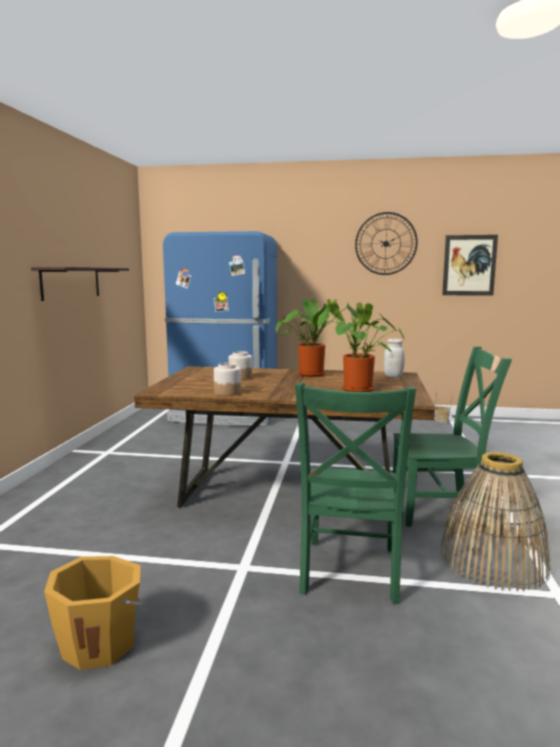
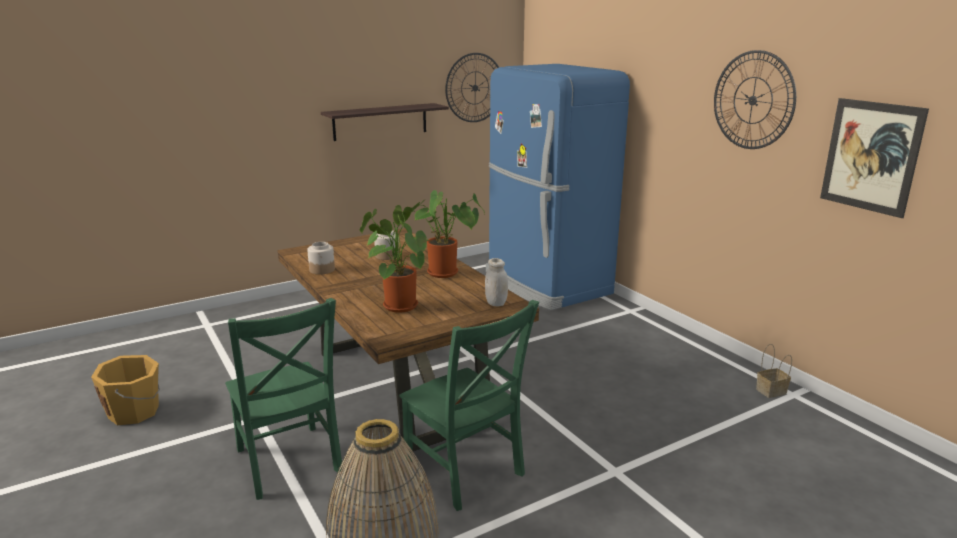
camera: 50 degrees right, 10 degrees up
(121, 257) = (475, 88): none -> wall clock
(349, 573) = (289, 463): green chair -> green chair turned 90 degrees counterclockwise

